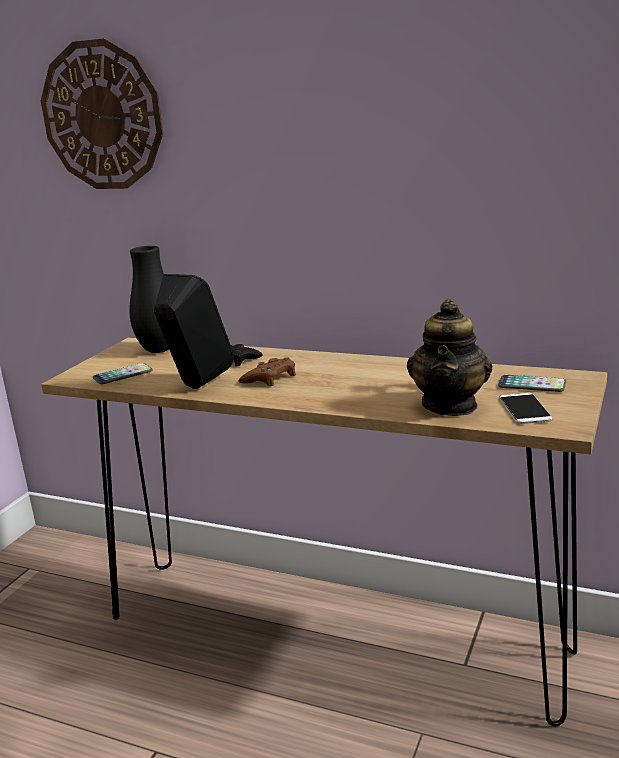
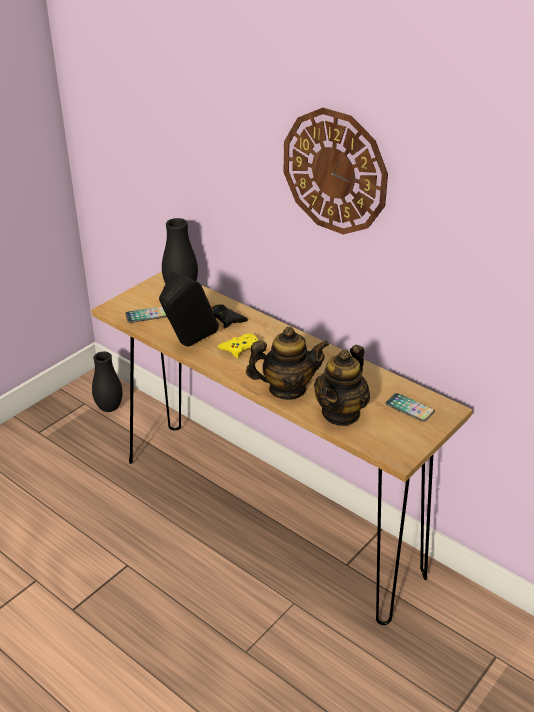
camera: 15 degrees right, 15 degrees up
(65, 565) = (109, 408): none -> black vase
(102, 116) = (162, 111): wall clock -> wall clock (335, 172)
(270, 378) = (240, 348): brown game controller -> yellow game controller
(360, 399) = (287, 389): none -> teapot
(524, 409) = (386, 432): phone -> none

